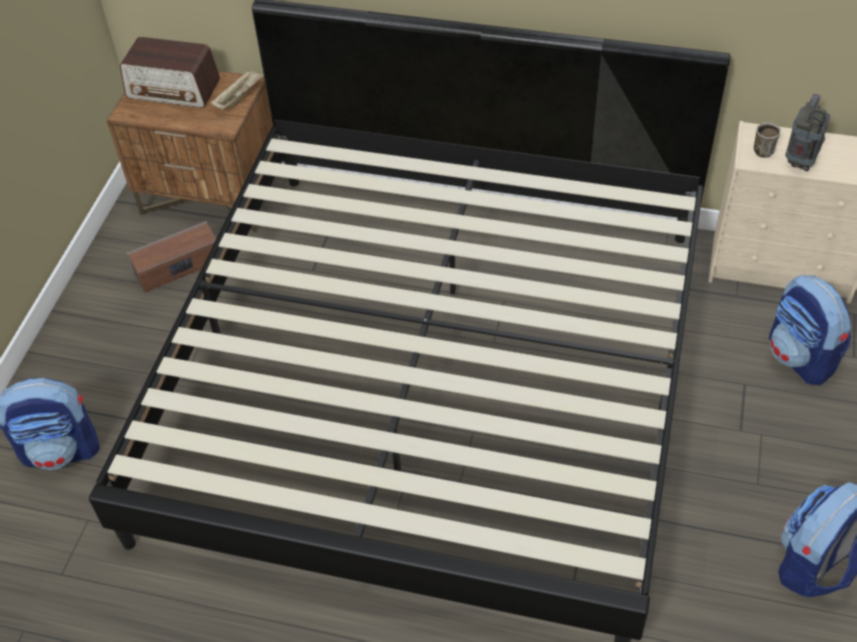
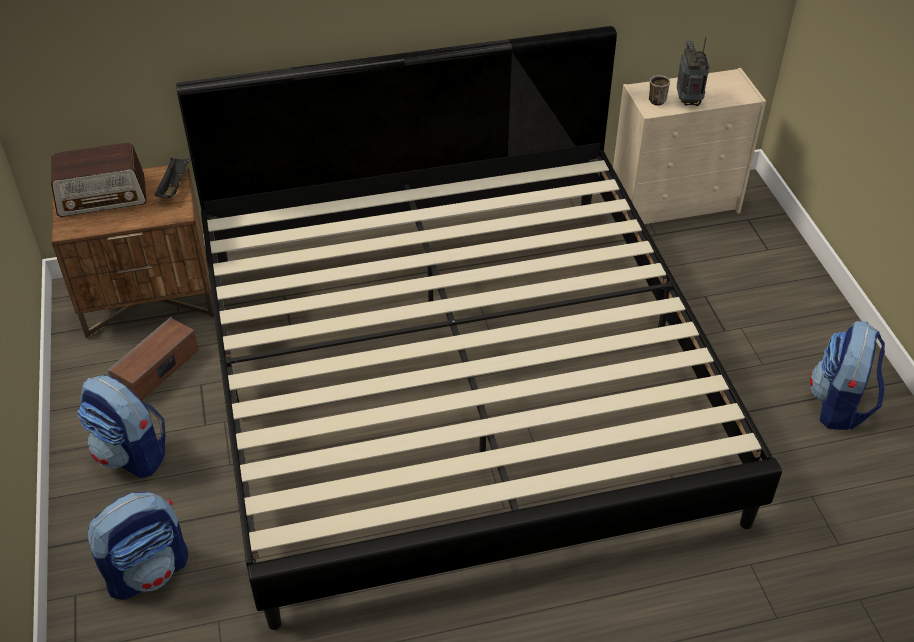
camera: 30 degrees left, 5 degrees down
(239, 97) = (174, 186): beige tray -> black tray
(801, 357) = (732, 263): backpack -> backpack (131, 454)

